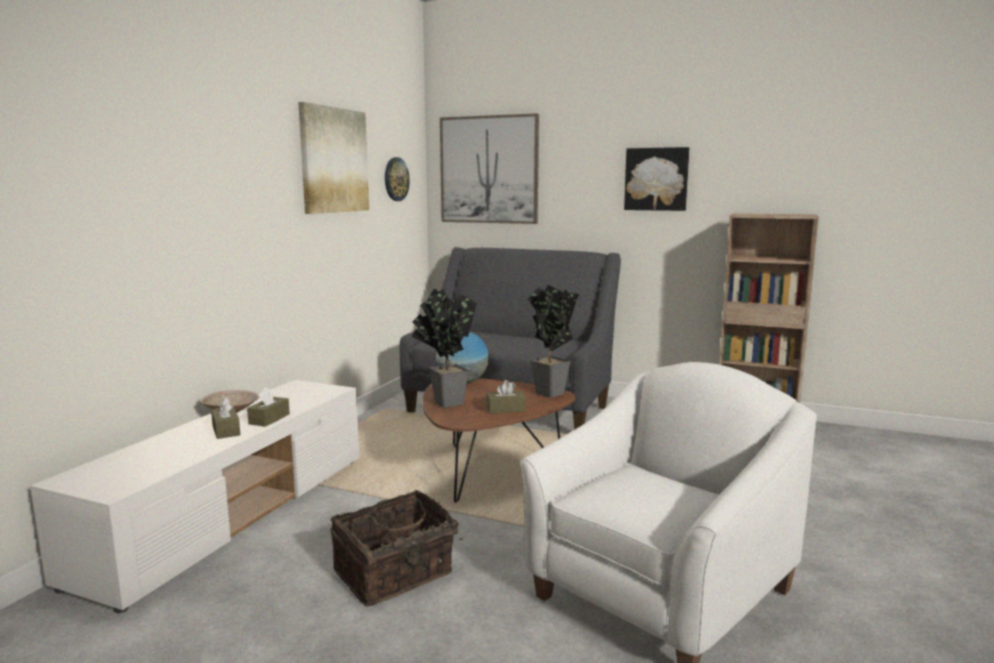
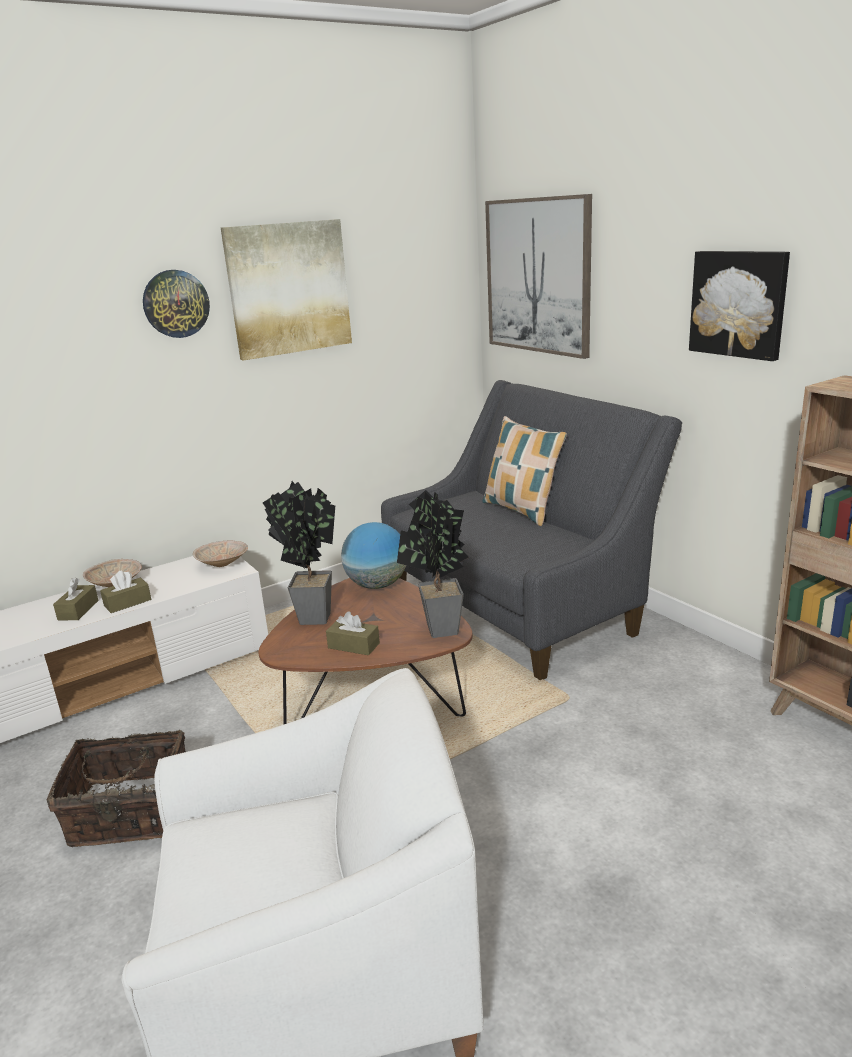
camera: 35 degrees right, 10 degrees up
(314, 388) = (223, 564): none -> beige bowl
(396, 179) = (411, 294): wall clock -> wall clock (176, 304)
(506, 334) = (522, 510): none -> pillow

